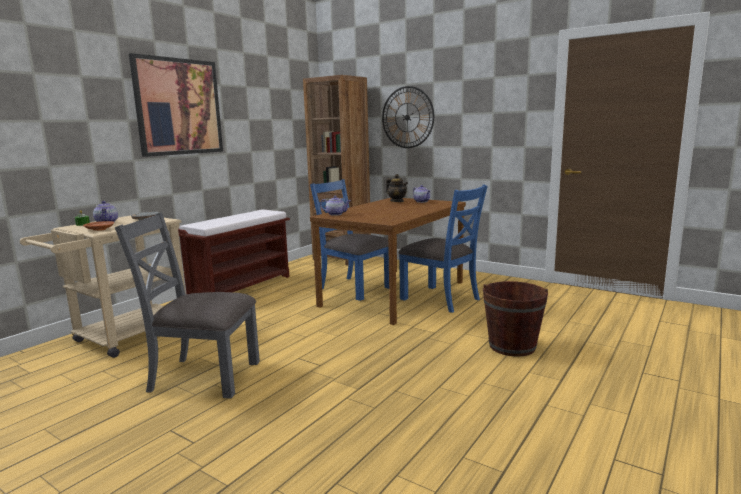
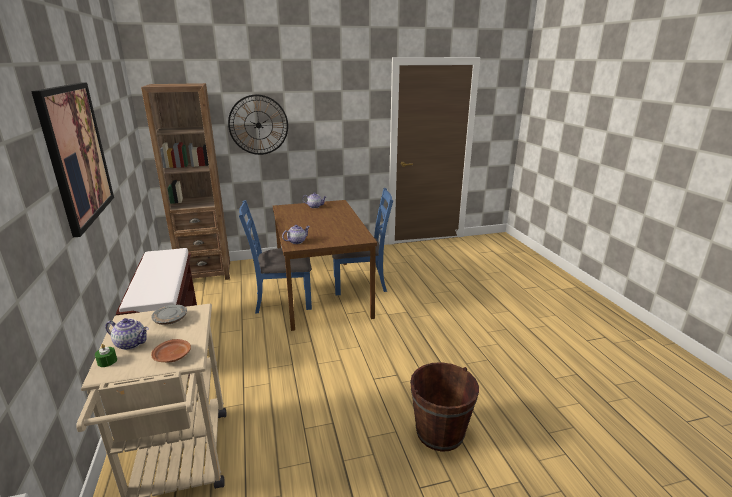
camera: 50 degrees left, 10 degrees up
(203, 376) = (345, 438): grey chair -> none
(397, 201) = (295, 211): teapot -> none
(512, 346) = (457, 301): brown bucket -> brown bucket (440, 432)

